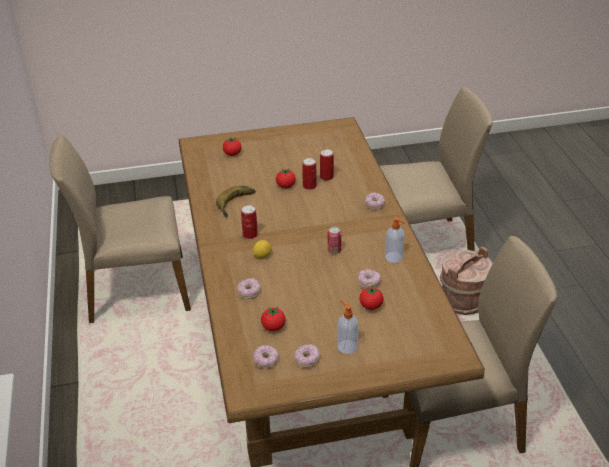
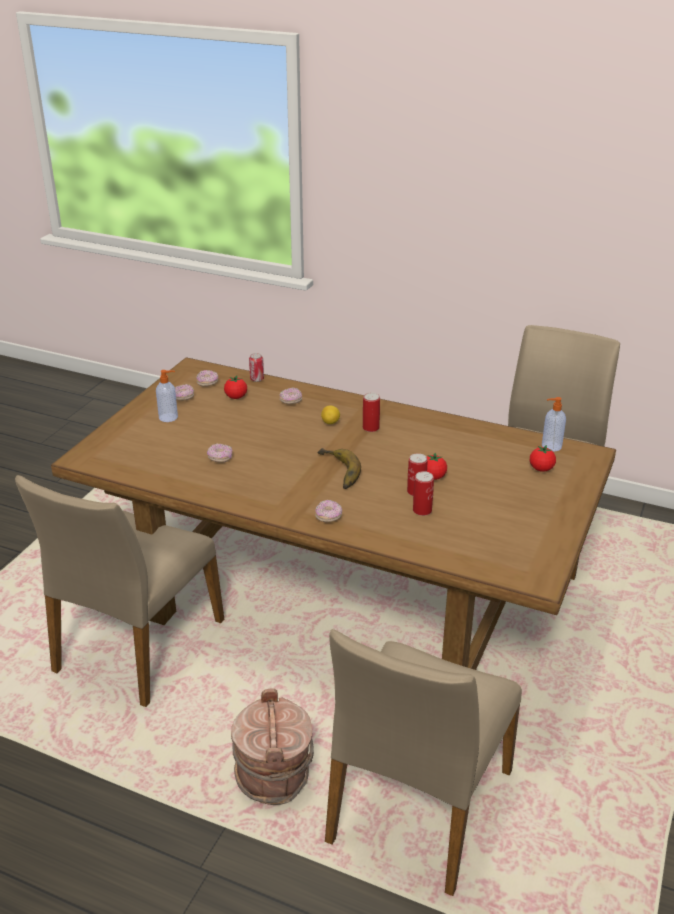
camera: 125 degrees right, 5 degrees down
(238, 204) = (431, 439): banana -> banana (336, 472)
(334, 250) = (288, 460): can -> can (257, 379)
(371, 306) = (192, 446): tomato -> none
(394, 257) = (231, 487): soap dispenser -> soap dispenser (550, 446)

